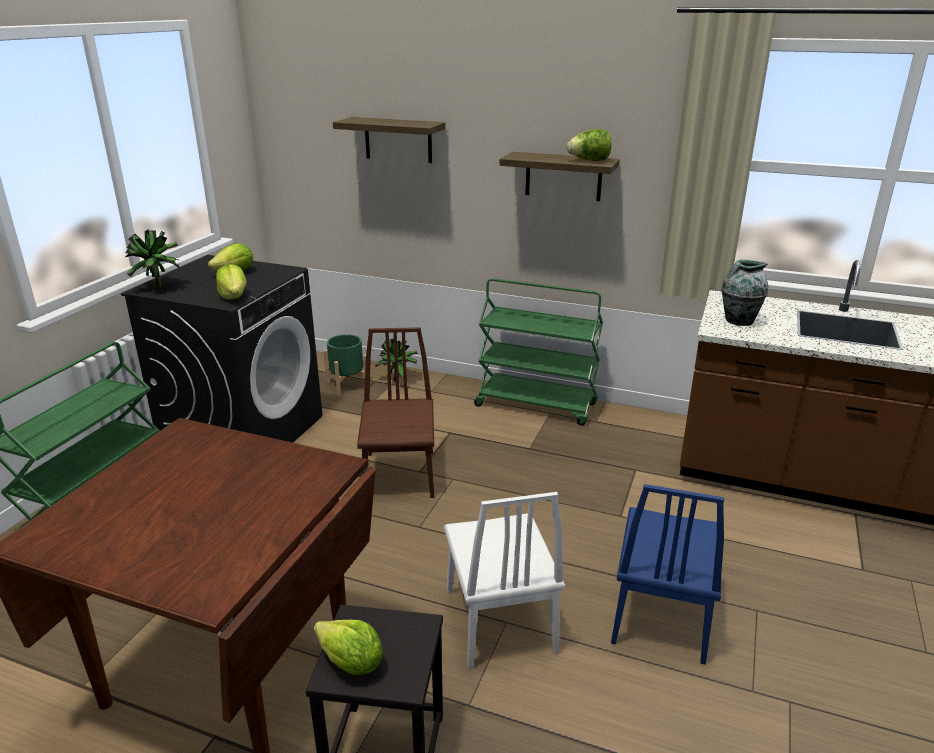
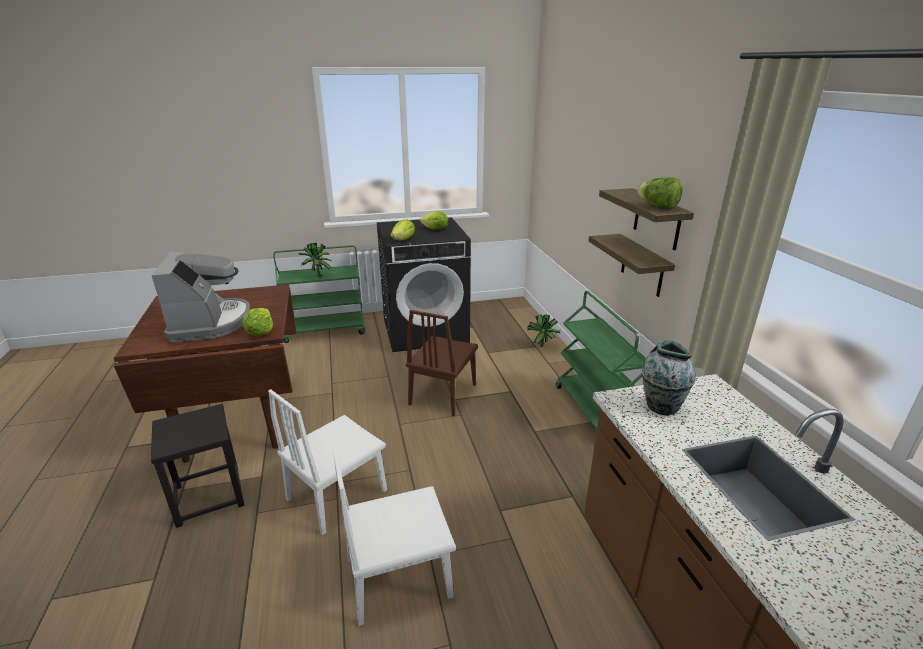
camera: 55 degrees right, 0 degrees up
(158, 288) = (392, 225): potted plant -> potted plant (317, 277)
(220, 507) = (210, 322): none -> coffee machine
(347, 385) = (513, 334): green planter -> none
(351, 663) = (175, 425): lettuce -> lettuce (260, 332)
(398, 140) = (582, 165): shelf -> shelf (642, 265)
(400, 475) = (443, 394): brown chair -> brown chair turned 150 degrees clockwise
(661, 614) = (399, 577): blue chair -> white chair

